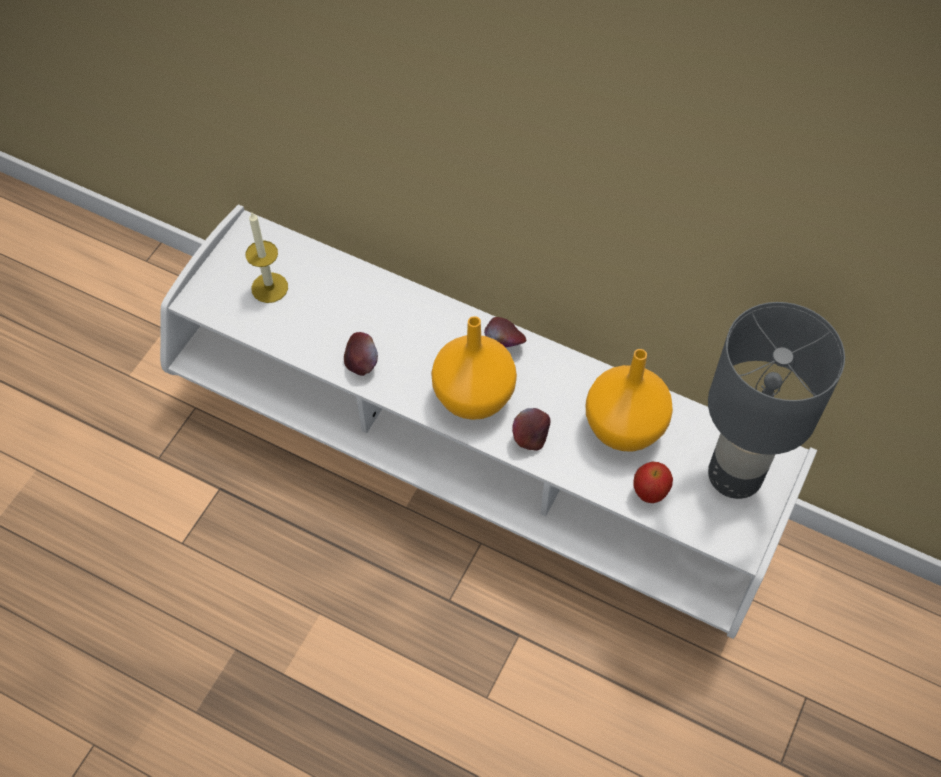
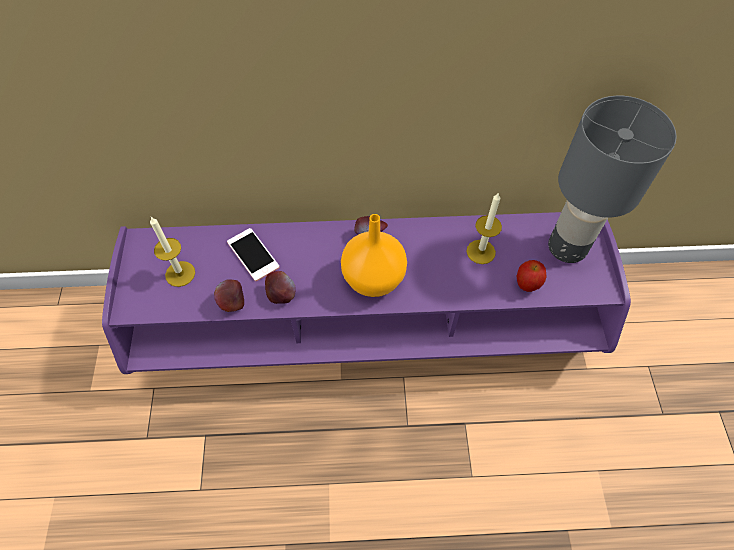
camera: 30 degrees left, 0 degrees up
(359, 303) = (253, 254): none -> phone
(471, 469) = (367, 332): white tv stand -> purple tv stand
(530, 437) = (428, 287): apple -> apple (232, 302)
(622, 427) = (481, 252): orange vase -> candle

